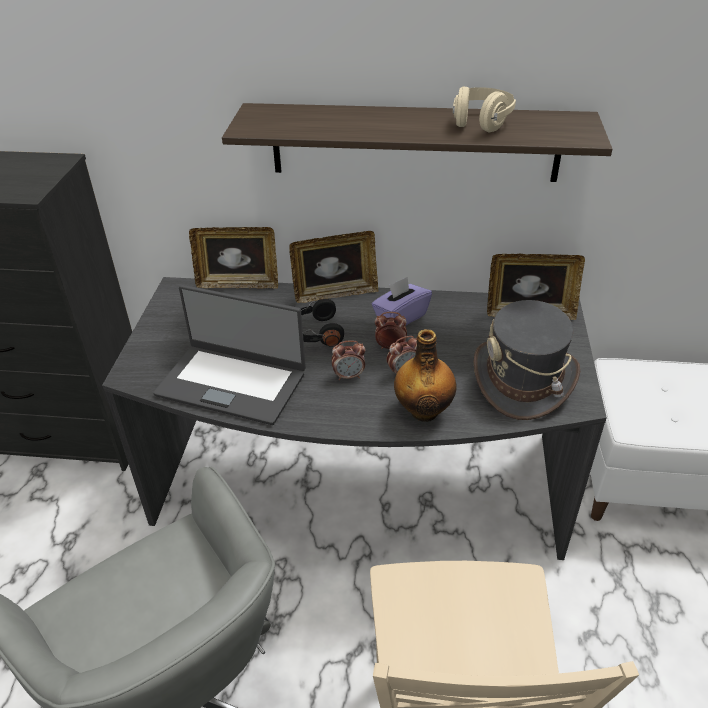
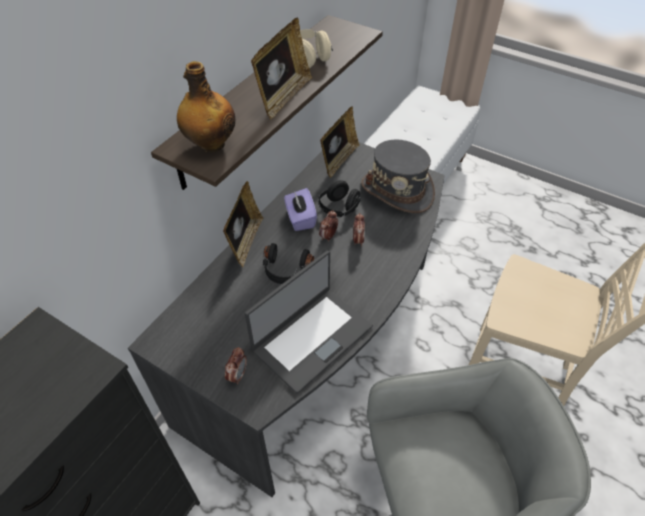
camera: 65 degrees left, 10 degrees up
(238, 283) = (185, 296): picture frame -> picture frame (283, 97)
(349, 376) = (345, 268): alarm clock -> alarm clock (237, 375)
(424, 410) = (399, 245): bottle -> bottle (211, 144)
(442, 340) = (338, 209): none -> black headphones

